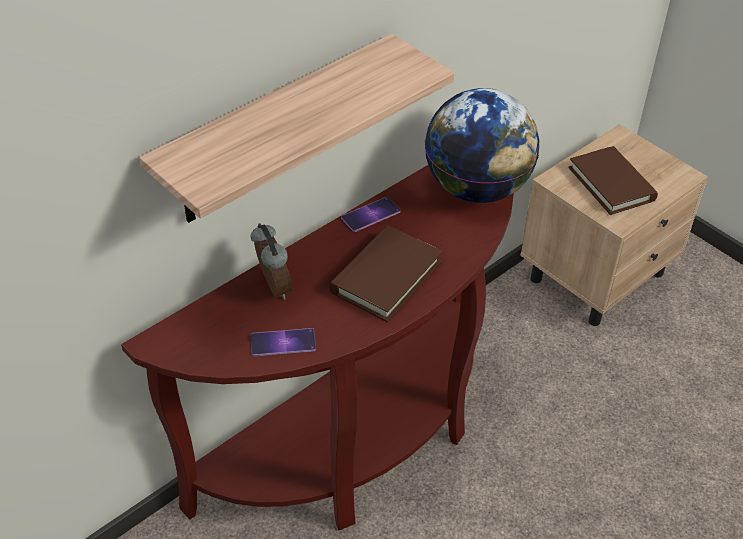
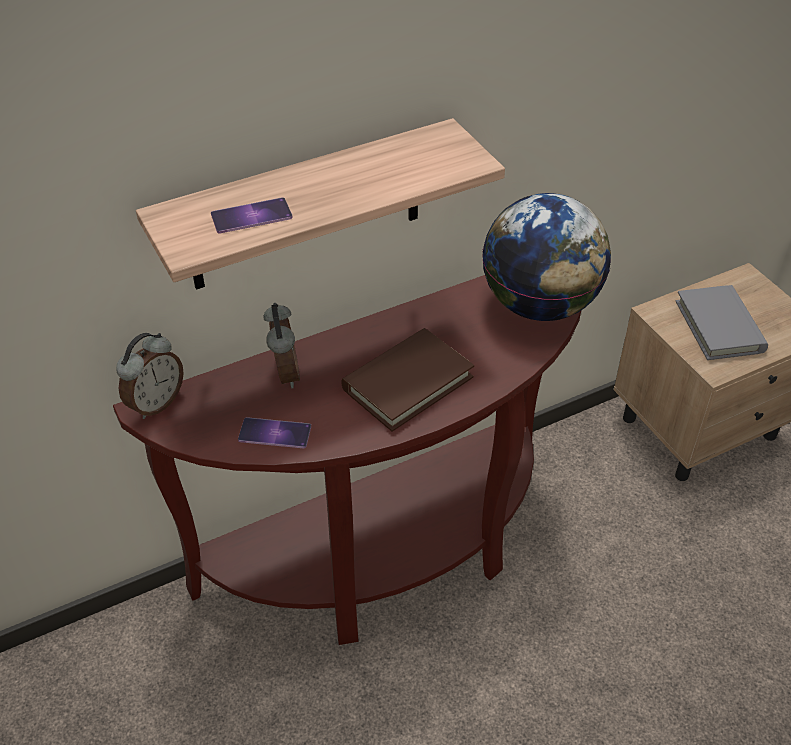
camera: 15 degrees right, 0 degrees up
(162, 335) = (155, 403): none -> alarm clock
(371, 214) = (415, 314): phone -> phone (251, 216)
(611, 184) = (719, 326): brown book -> grey book

